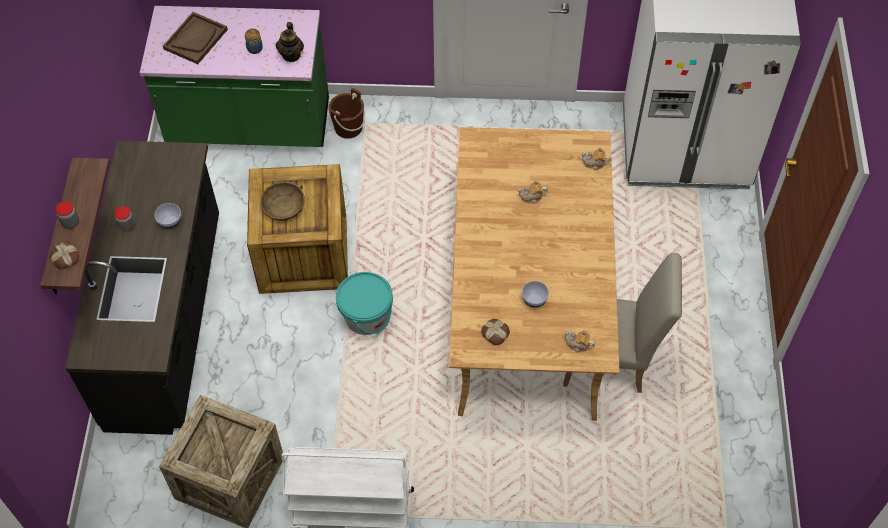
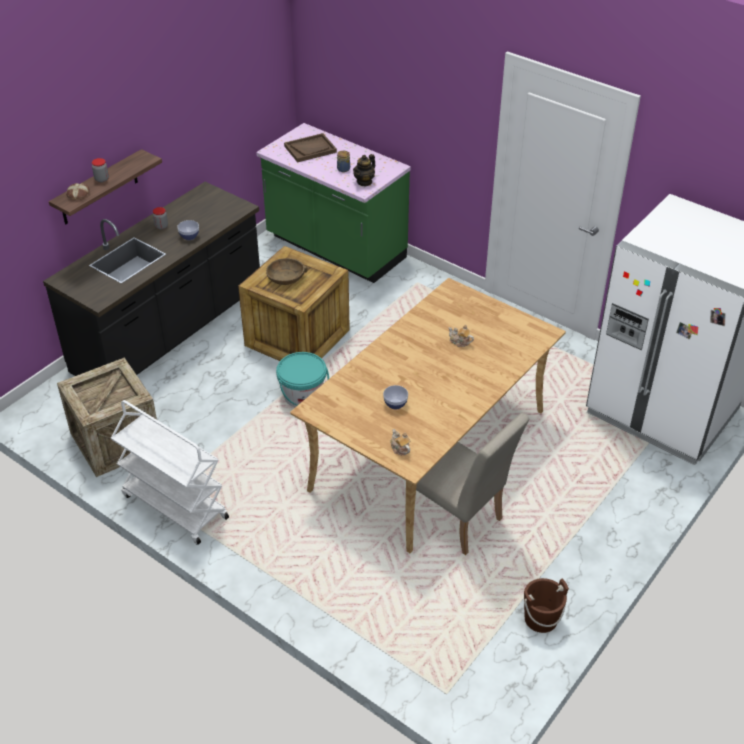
camera: 35 degrees right, 15 degrees down
(348, 127) = (402, 280): brown bucket -> brown bucket (541, 618)
(495, 333) = (345, 409): bread -> none
(594, 164) = (531, 344): teapot -> none

